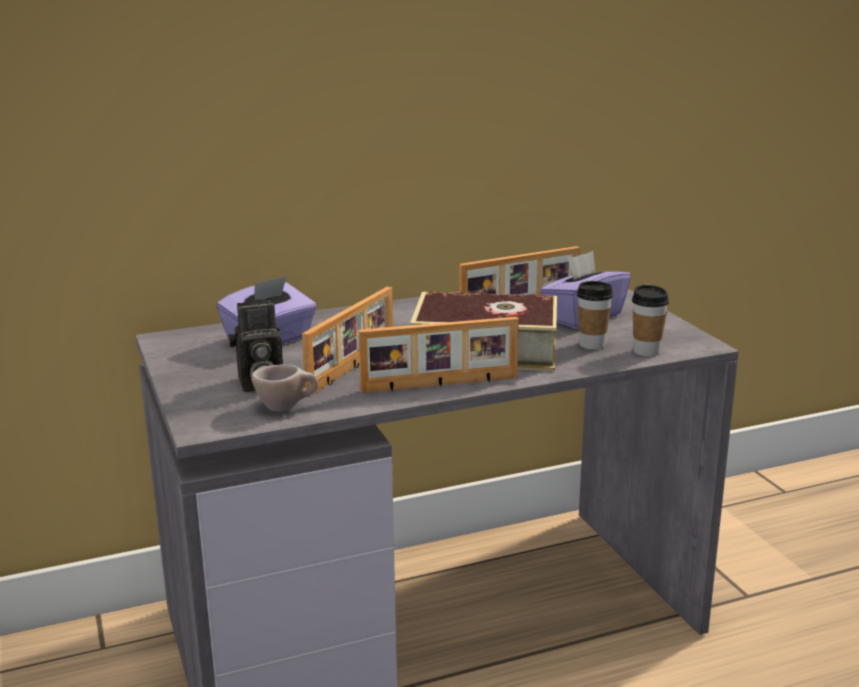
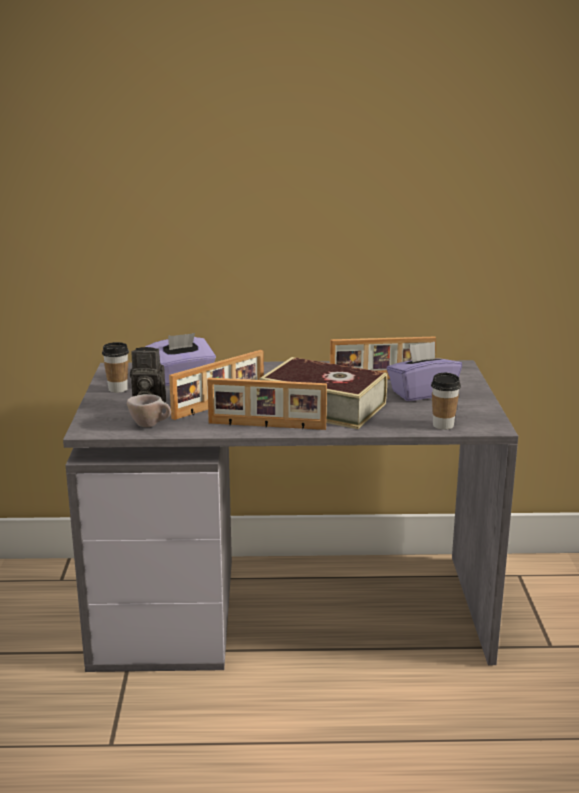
camera: 20 degrees right, 0 degrees up
(592, 345) = (406, 414): cup -> cup (118, 389)

